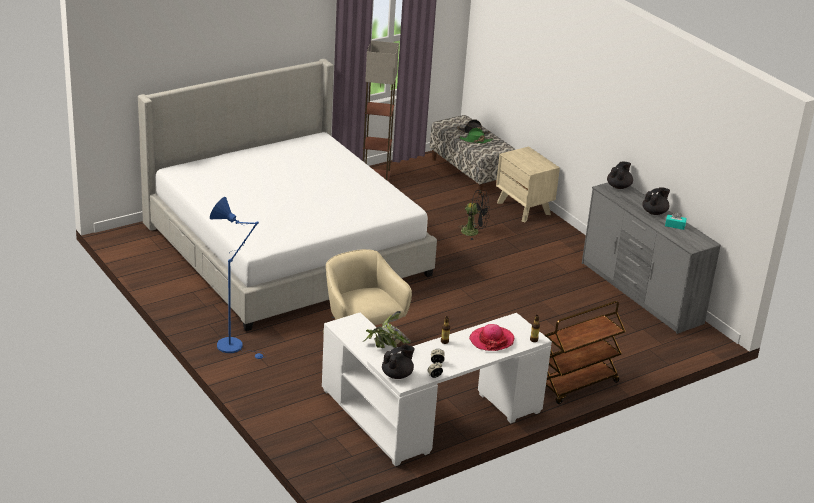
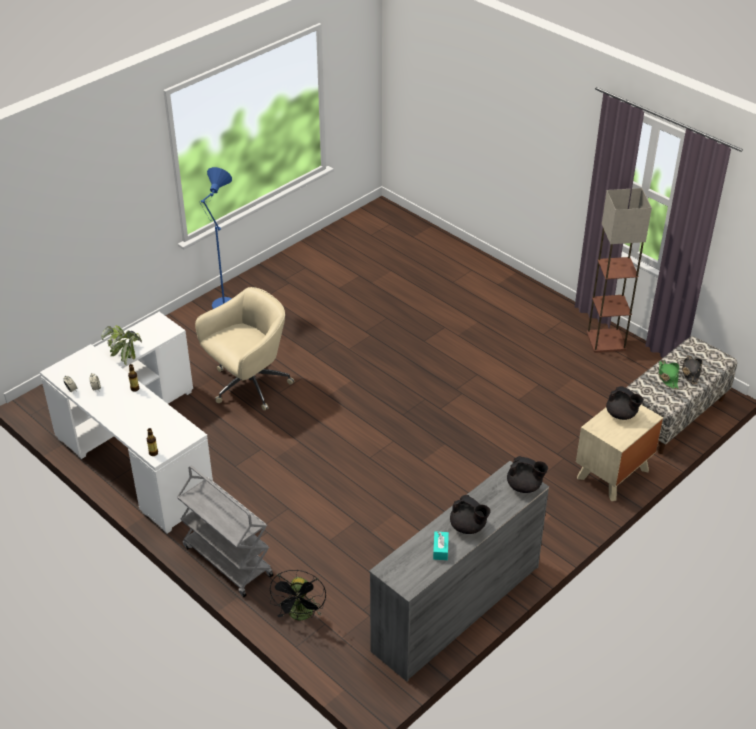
camera: 80 degrees right, 10 degrees up
(286, 249) = (409, 306): bed -> none
(397, 375) = (69, 366): black teapot -> black teapot (621, 414)
(474, 232) = (525, 437): black fan -> black fan (301, 616)
(491, 340) = (145, 421): hat -> none
(577, 385) = (227, 561): brown cart -> grey cart

